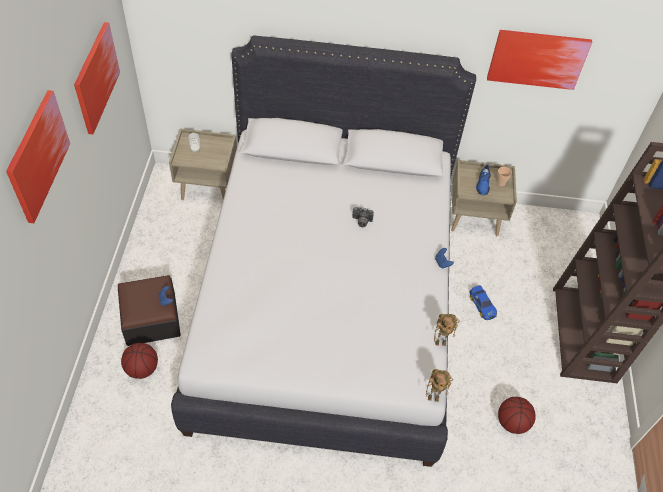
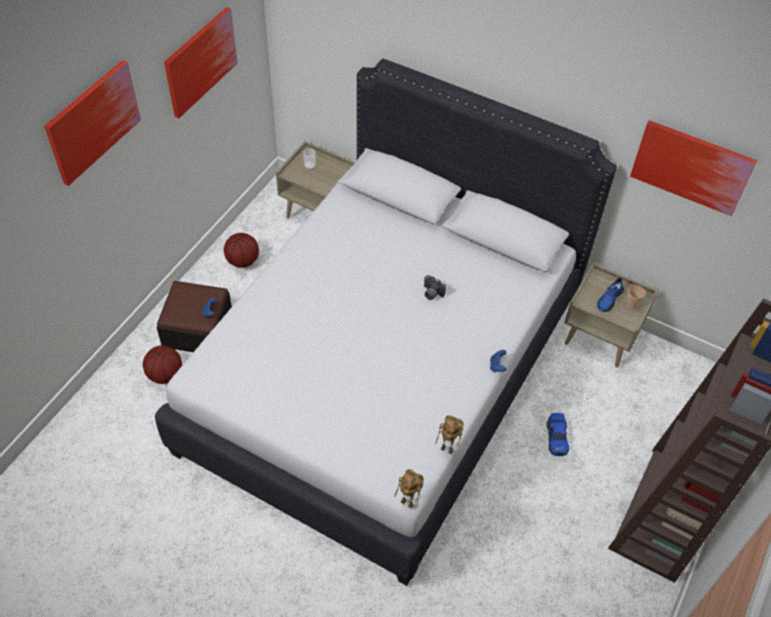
camera: 25 degrees right, 0 degrees up
(512, 422) = (523, 576): basketball -> basketball (243, 261)

